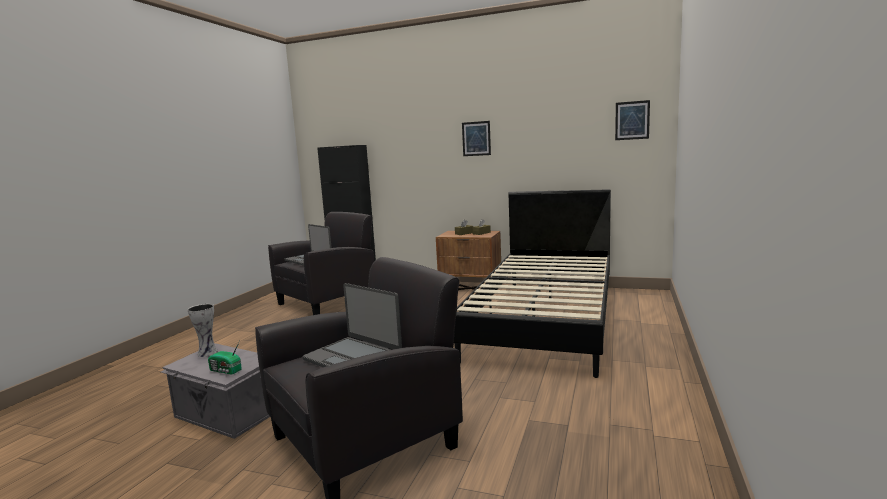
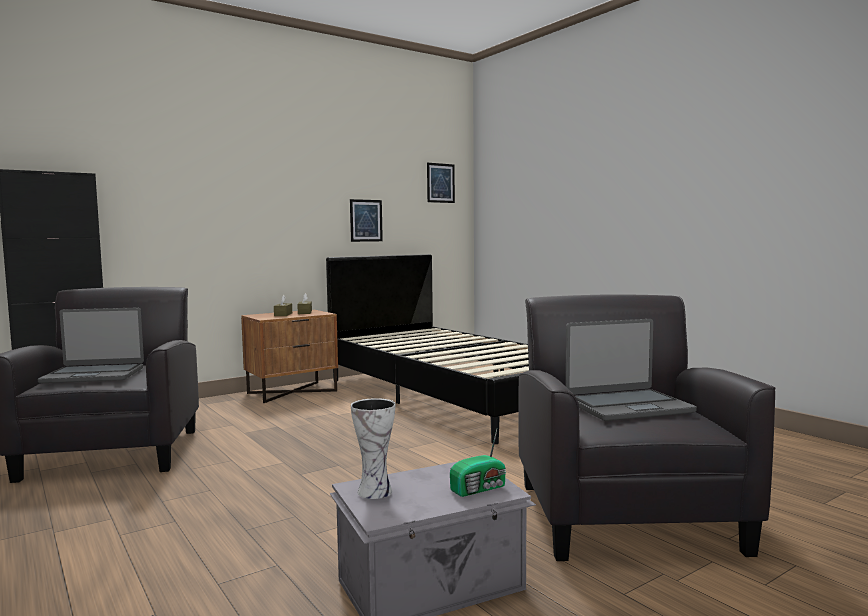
camera: 55 degrees left, 5 degrees down
(476, 138) = (279, 185): picture -> picture (366, 220)

